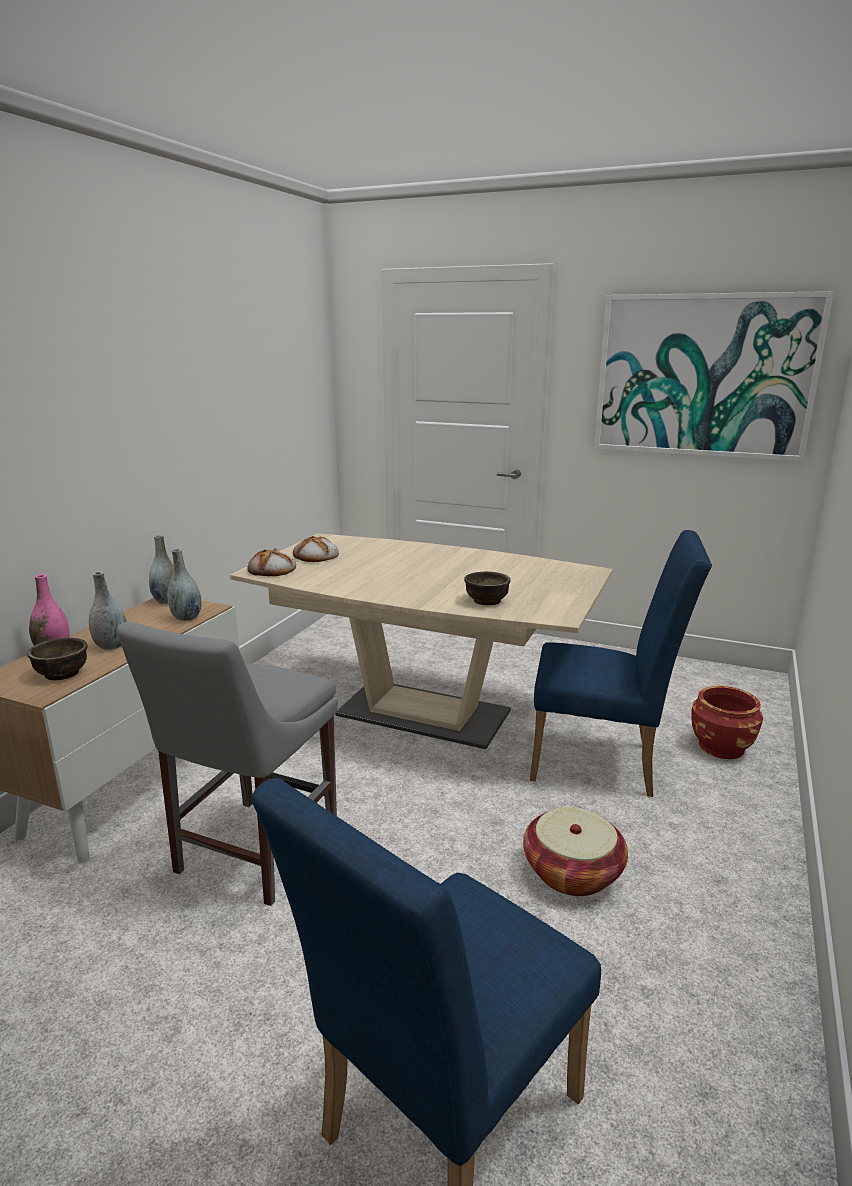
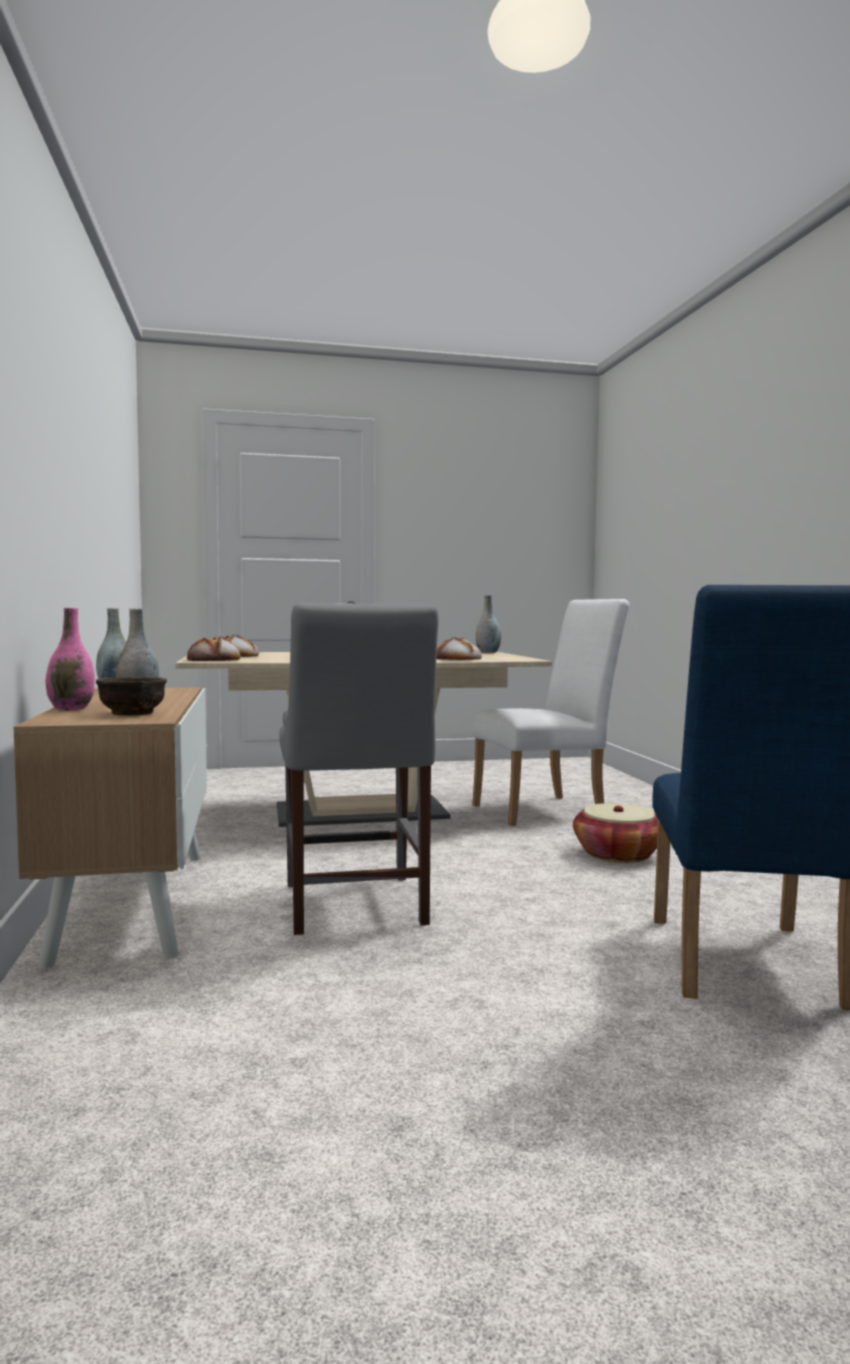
camera: 35 degrees left, 15 degrees down
(186, 618) = (173, 692): grey vase -> grey vase (488, 652)
(486, 601) = (456, 659): brown bowl -> bread
(603, 764) = (547, 809): blue chair -> white chair
(704, 376) = (501, 516): picture -> none
(721, 747) = (606, 790): red planter -> none

